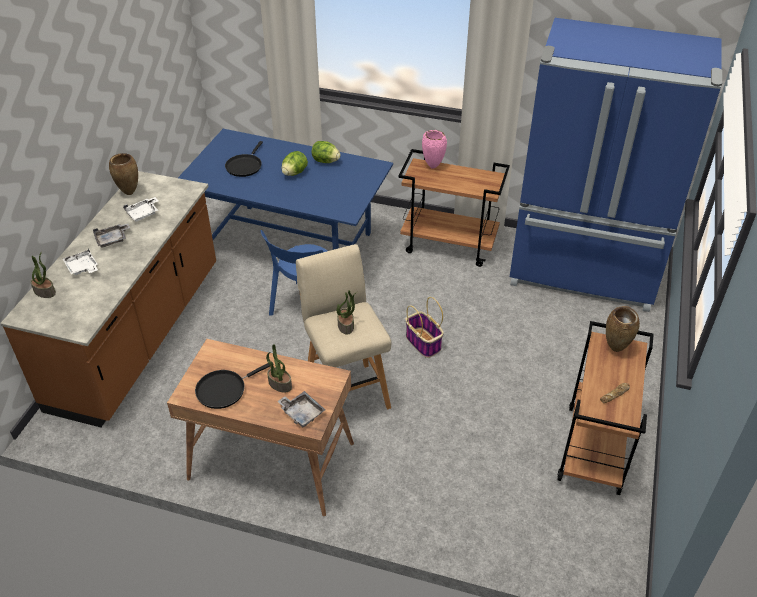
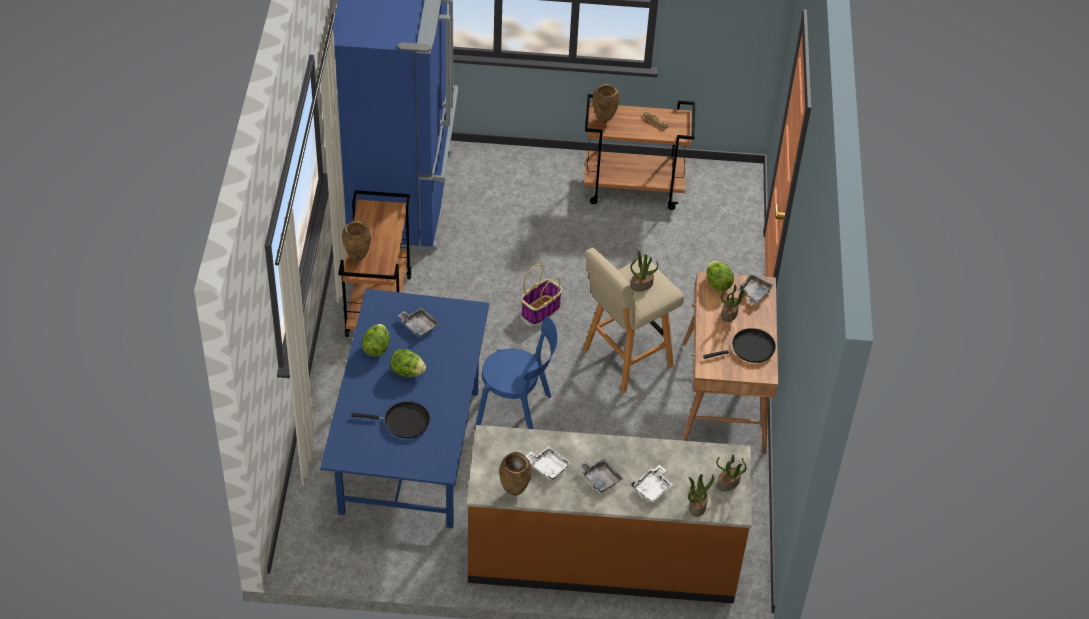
camera: 105 degrees left, 5 degrees up
(54, 317) = (728, 483): none -> potted plant
(224, 389) = (749, 349): black frying pan -> black frying pan turned 60 degrees counterclockwise
(326, 384) = (718, 284): none -> lettuce
(342, 183) = (419, 325): none -> grey tray
(433, 166) = (357, 258): pink vase -> brown vase

